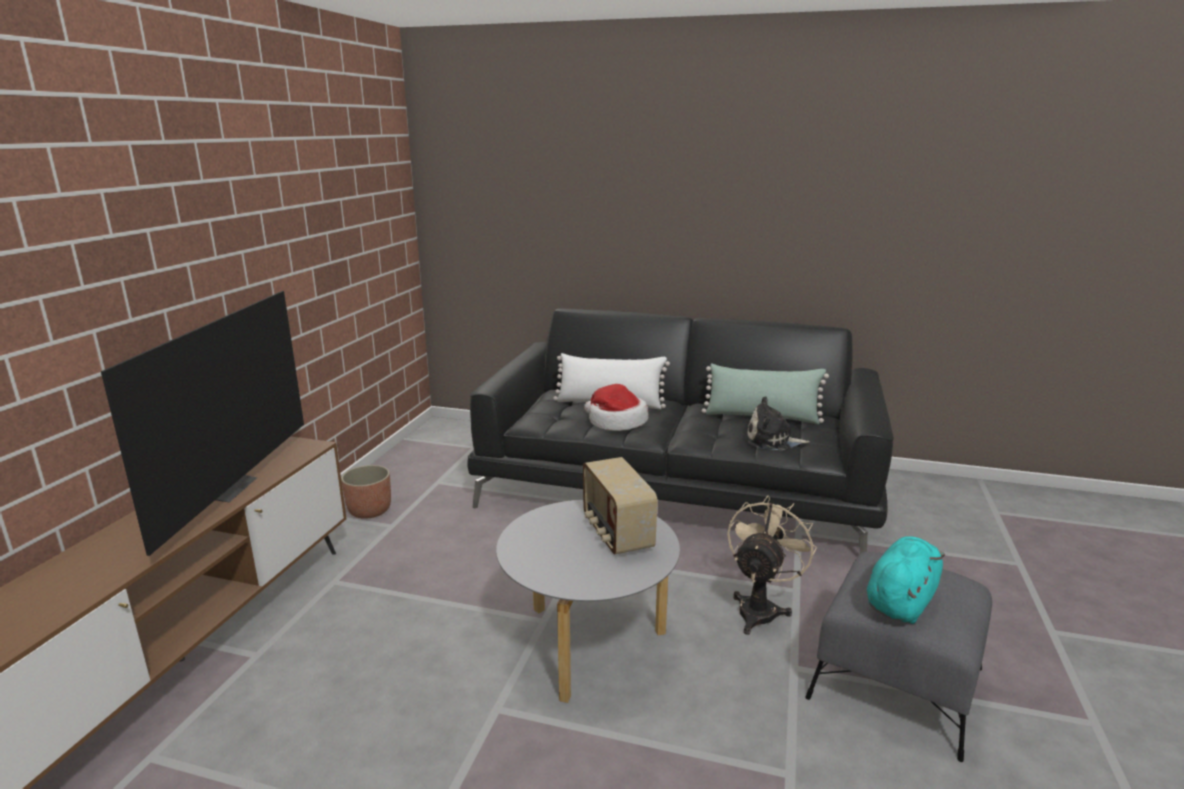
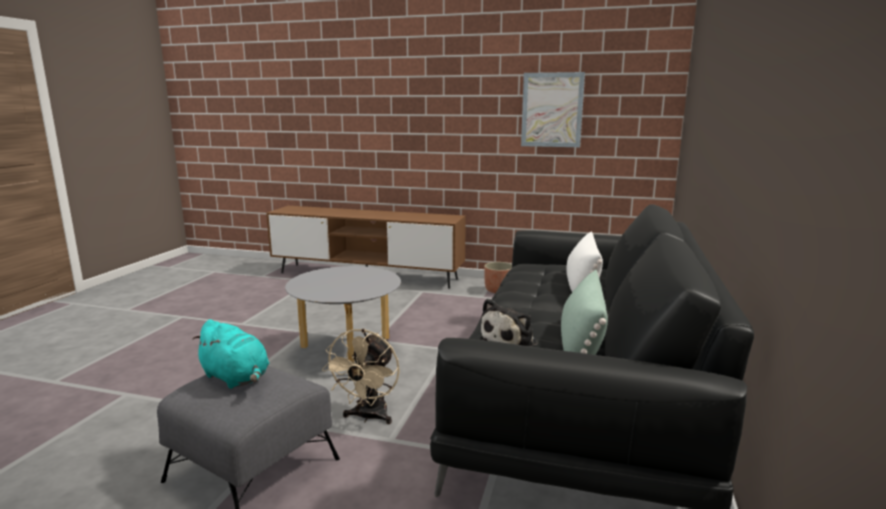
camera: 90 degrees right, 5 degrees down
(227, 488) = (400, 216): television -> none
(324, 225) = (552, 110): none -> picture
(616, 422) = (533, 285): hat -> none
(616, 533) = (352, 287): radio -> none
(760, 608) = (368, 417): beige fan -> beige fan turned 75 degrees clockwise
(772, 441) = (510, 342): plush toy -> plush toy turned 150 degrees counterclockwise

